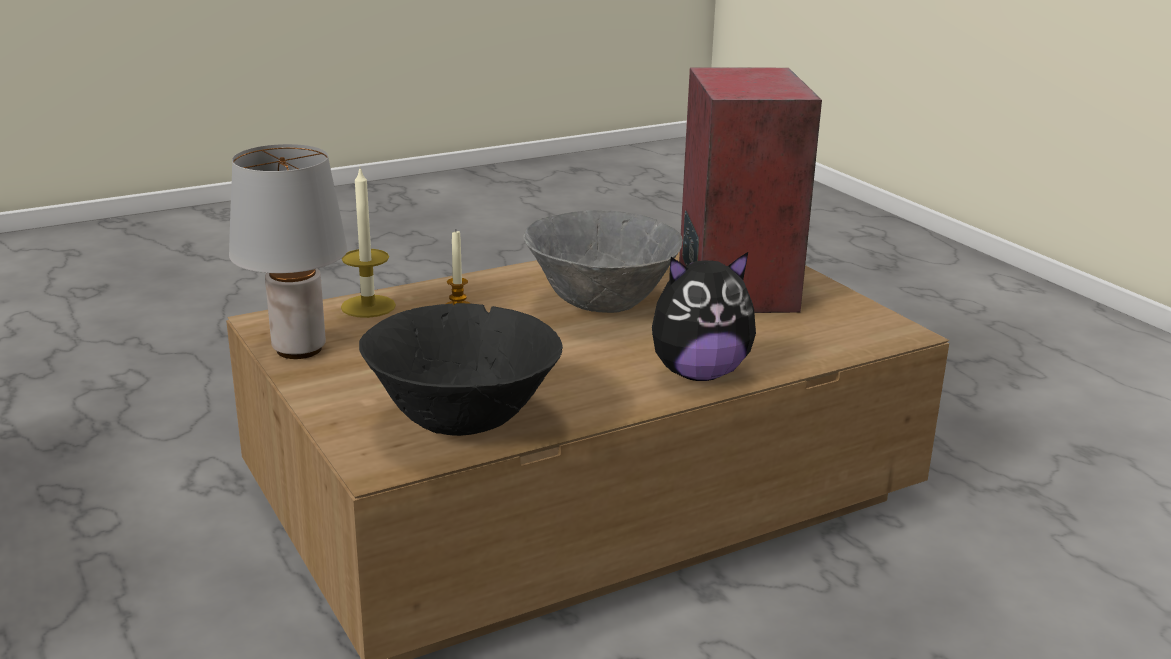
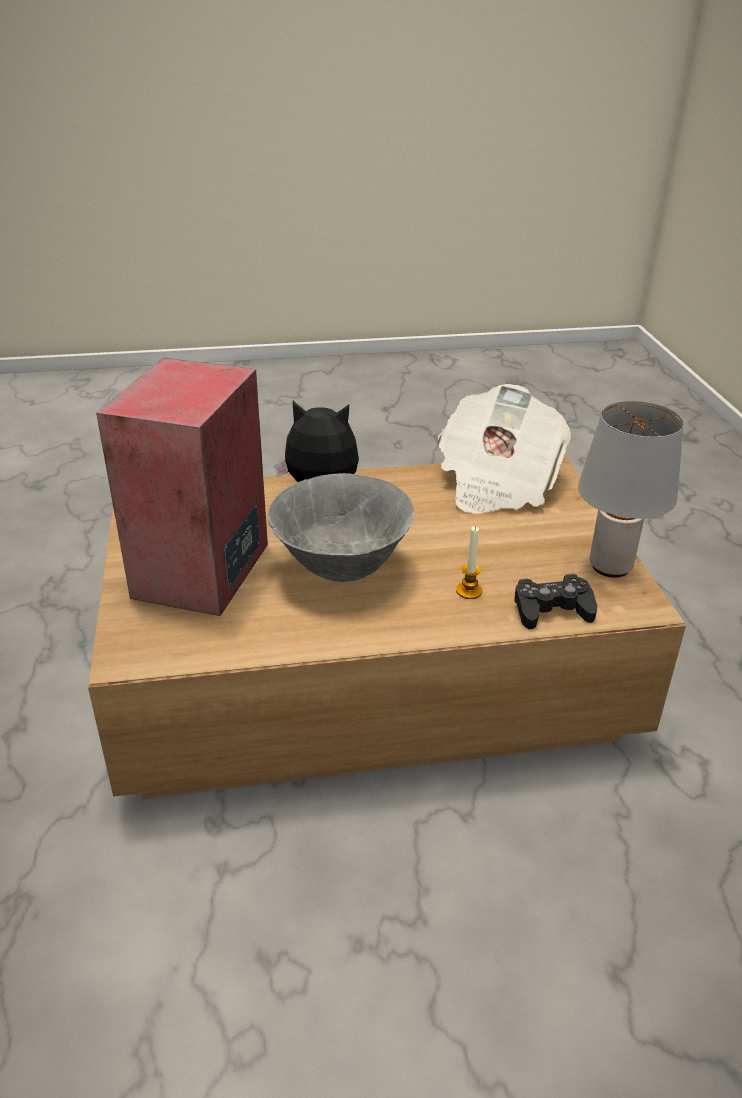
camera: 160 degrees left, 10 degrees up
(368, 306) = (552, 609): candle -> black game controller
(461, 424) = (496, 482): black bowl -> newspaper

